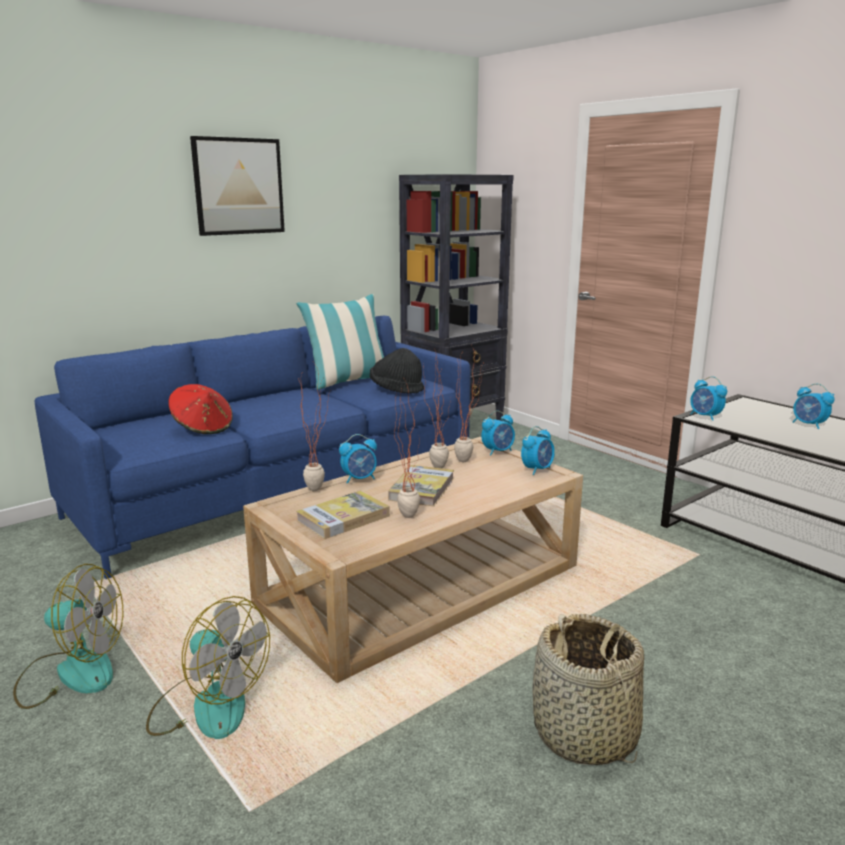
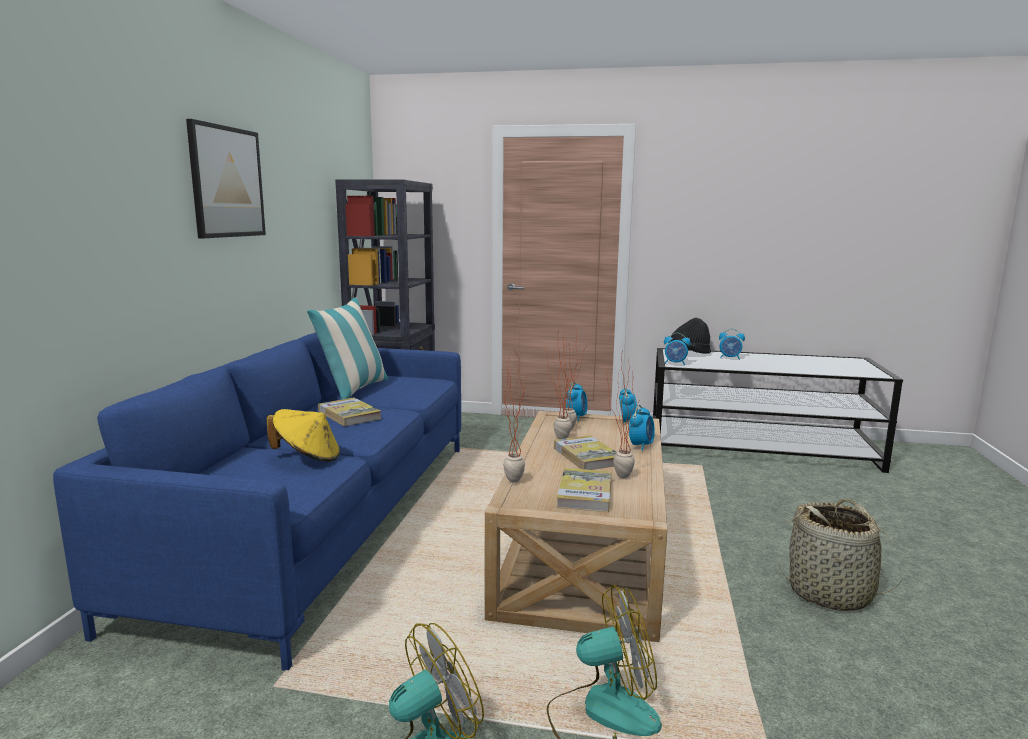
camera: 40 degrees left, 5 degrees down
(202, 428) = (307, 458): red hat -> yellow hat
(296, 402) = (349, 415): none -> book
(359, 479) = (529, 463): alarm clock -> alarm clock (641, 446)
(396, 390) = (415, 388): black hat -> black hat (689, 353)

